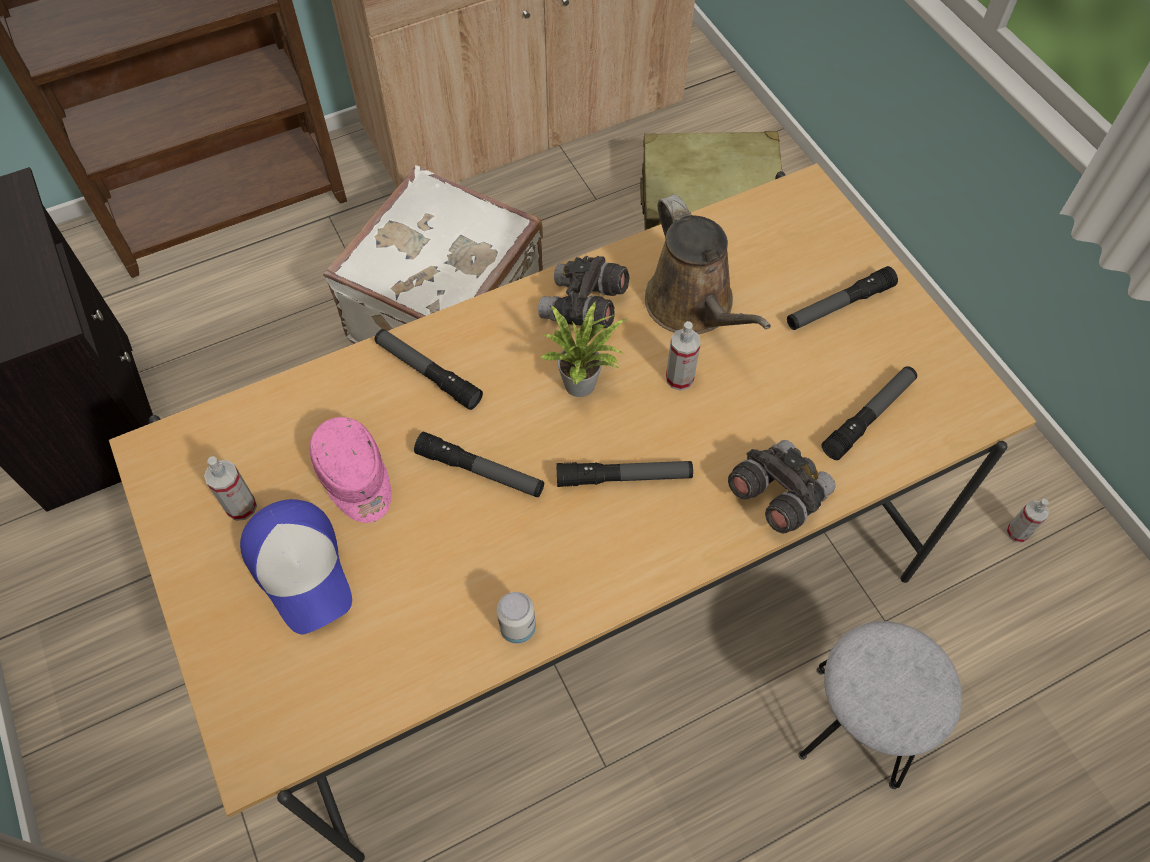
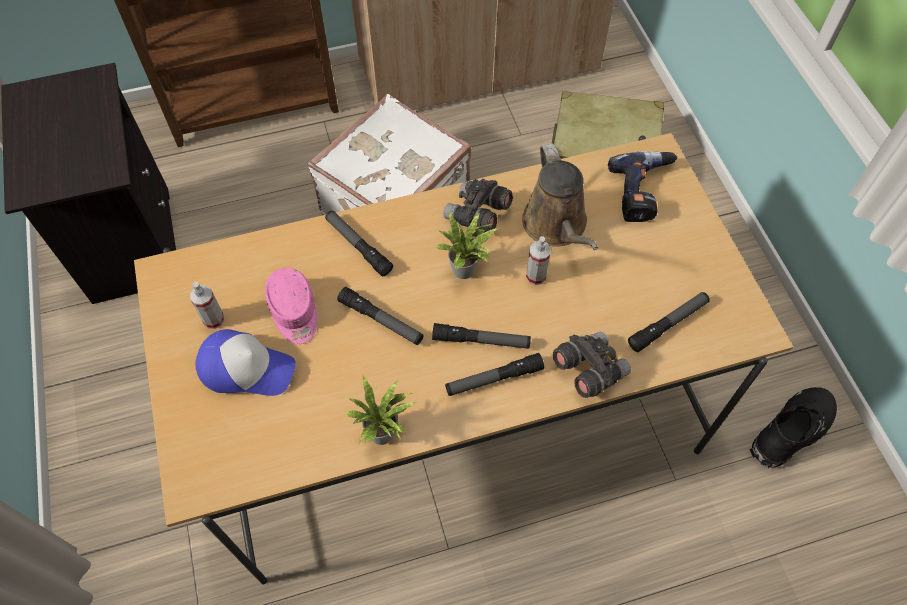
camera: 10 degrees right, 0 degrees up
(302, 568) = (246, 368): cap -> cap turned 60 degrees counterclockwise
(518, 628) = (385, 433): can -> potted plant
(798, 245) = (644, 192): none -> power drill
(839, 305) = (664, 240): flashlight -> flashlight (494, 379)
(855, 727) = (637, 553): grey stool -> none
(1017, 532) = (790, 431): spray bottle -> black boot

